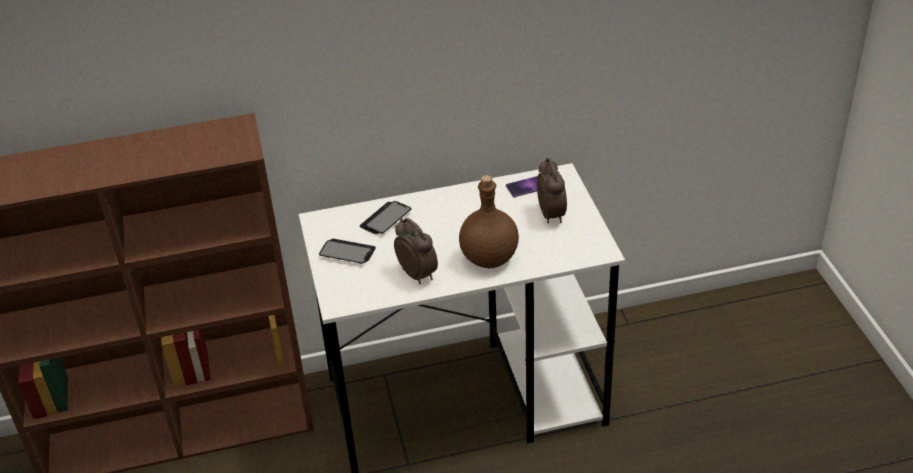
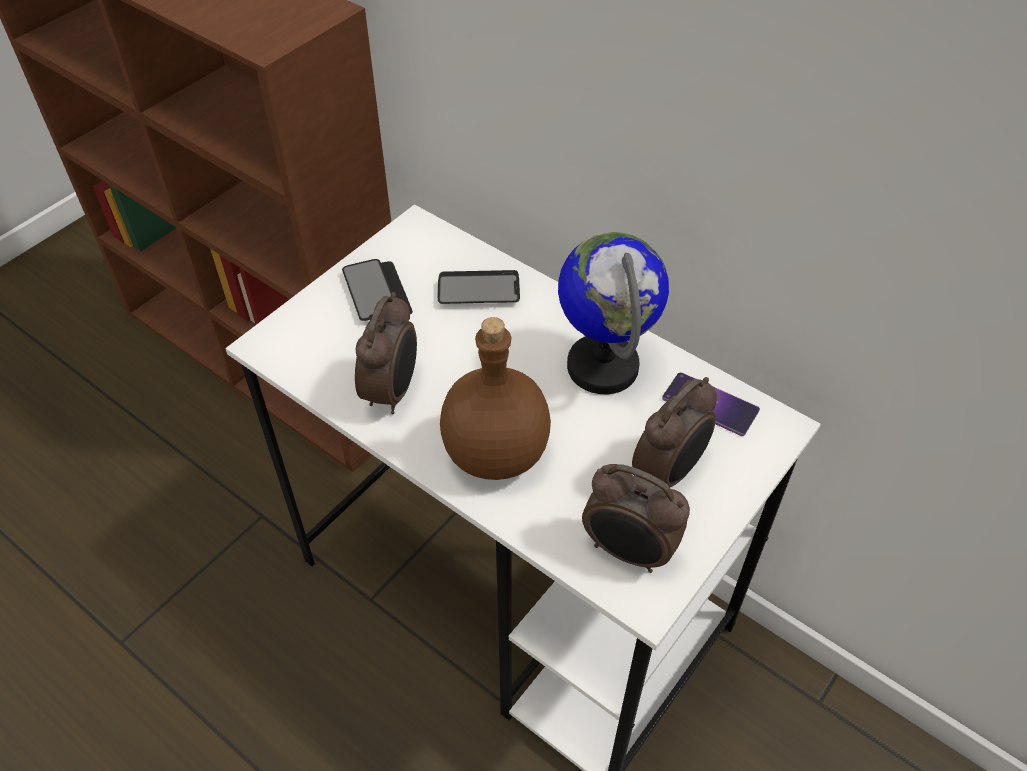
camera: 50 degrees right, 10 degrees up
(476, 204) = (603, 366): none -> globe
(577, 245) = (628, 552): none -> alarm clock

